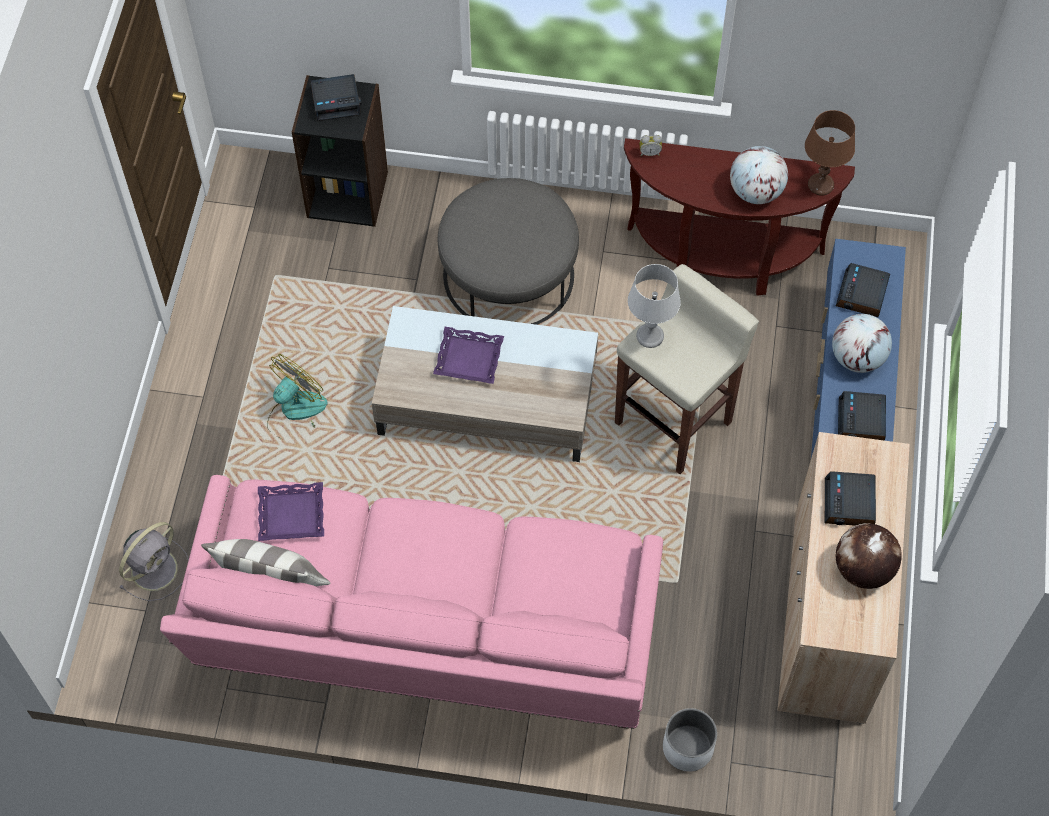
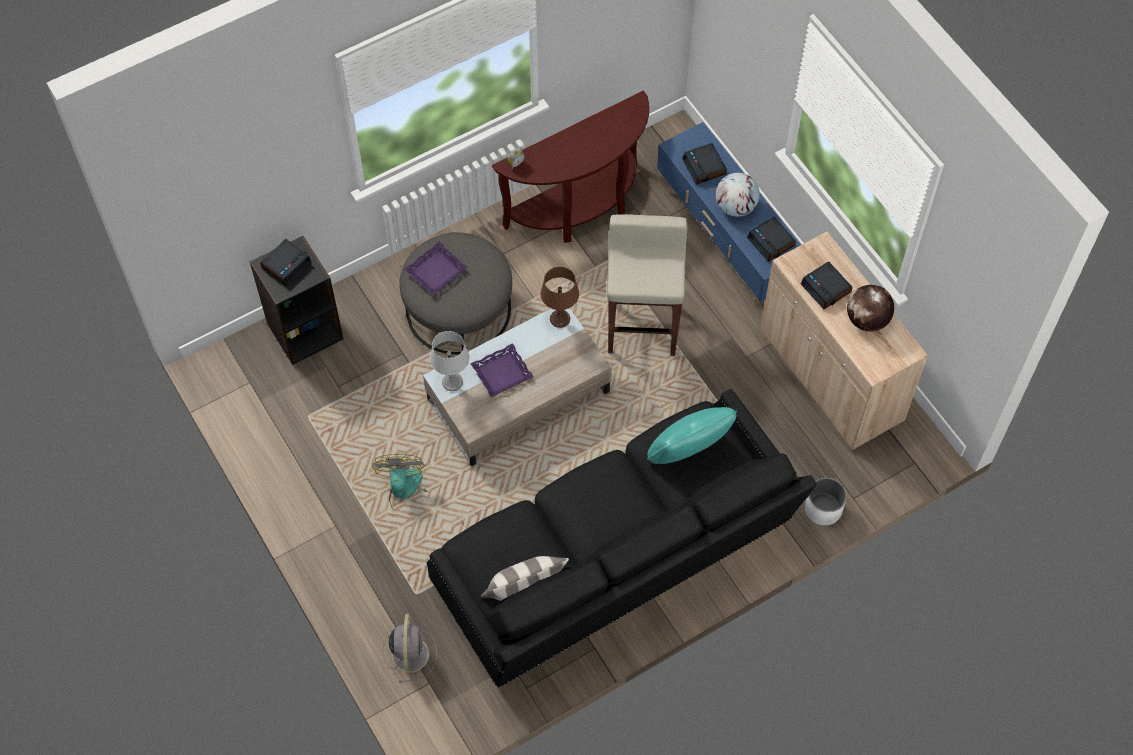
camera: 40 degrees left, 0 degrees up
(291, 515) = (496, 543): purple tray -> purple tray (436, 271)
(425, 635) = (615, 563): pink sofa -> black sofa
(564, 572) = (688, 453): none -> turquoise pillow
(650, 336) = (622, 274): grey table lamp -> grey table lamp (452, 382)
(755, 192) = (600, 145): globe -> none
(820, 184) = (634, 115): brown table lamp -> brown table lamp (559, 319)

